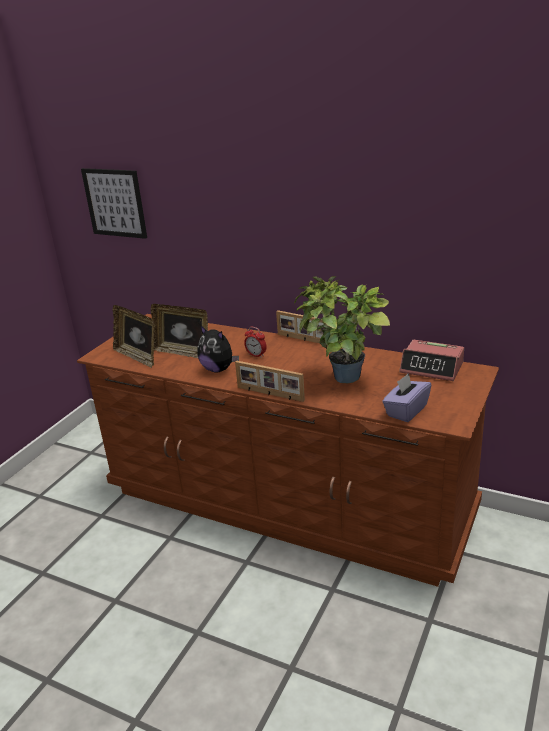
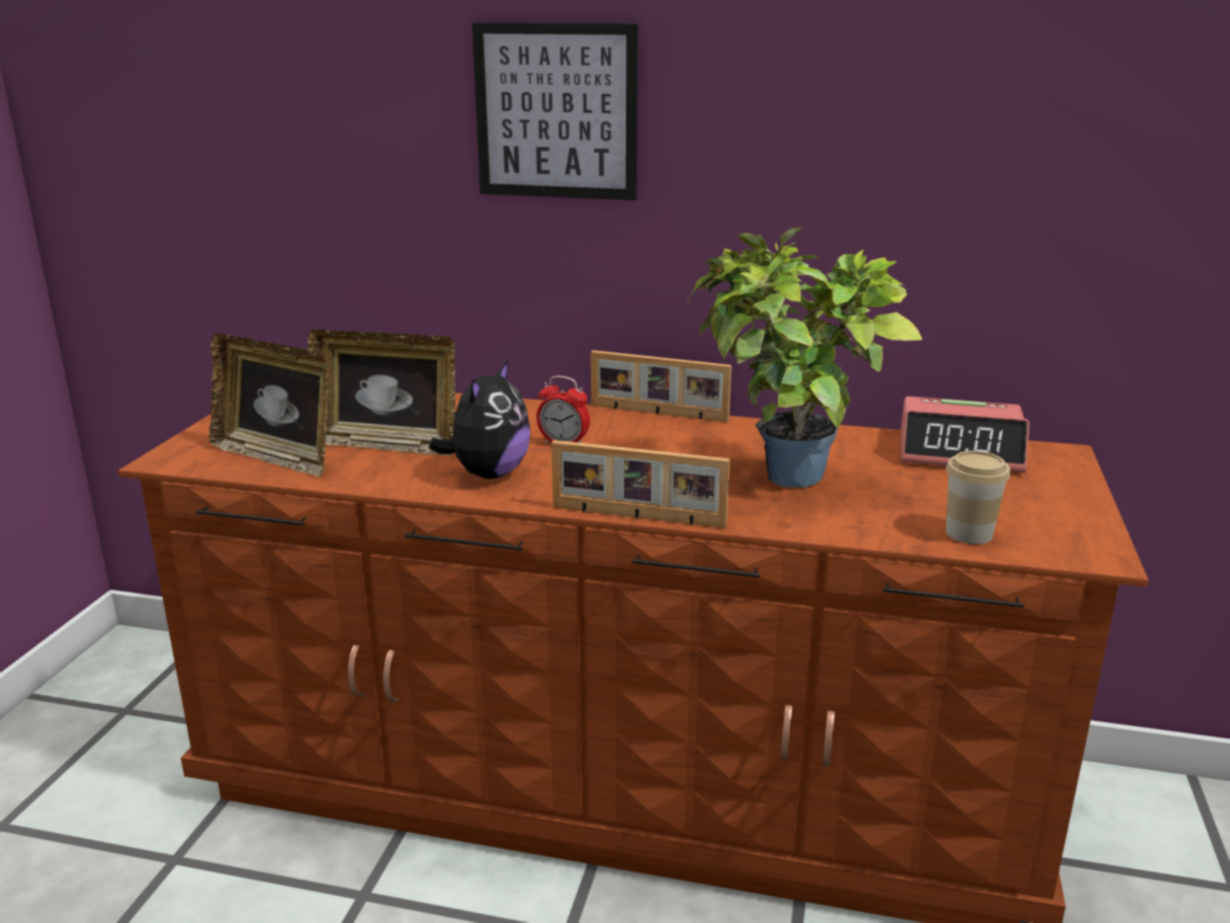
camera: 15 degrees left, 5 degrees down
(115, 203) = (199, 118): picture -> picture (556, 112)
(218, 369) = (488, 474): plush toy -> plush toy turned 90 degrees counterclockwise
(406, 411) = (969, 533): purple tissue box -> cup

